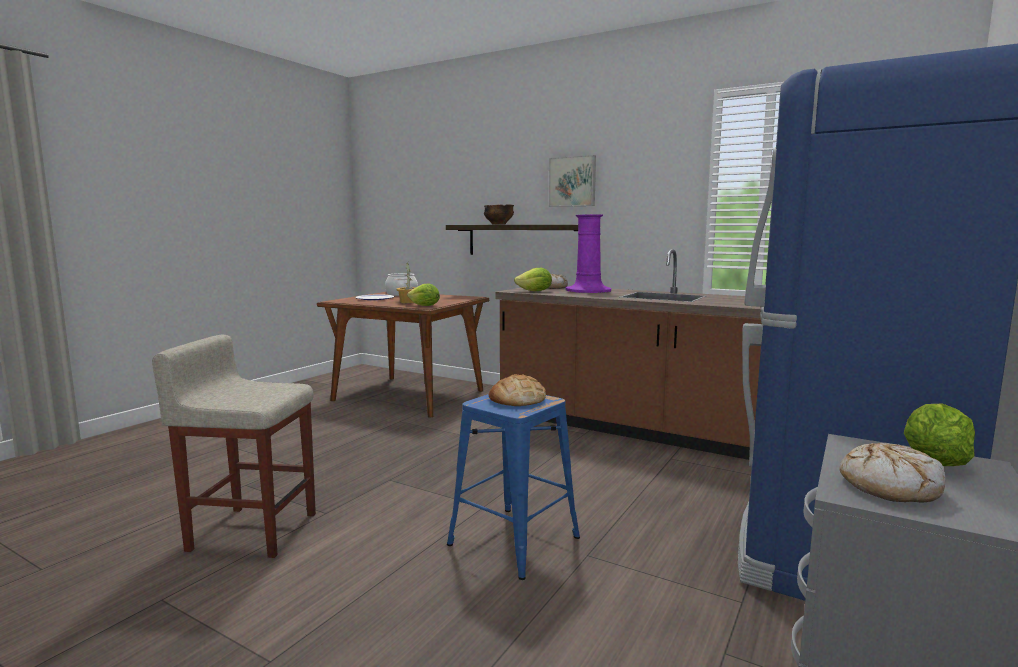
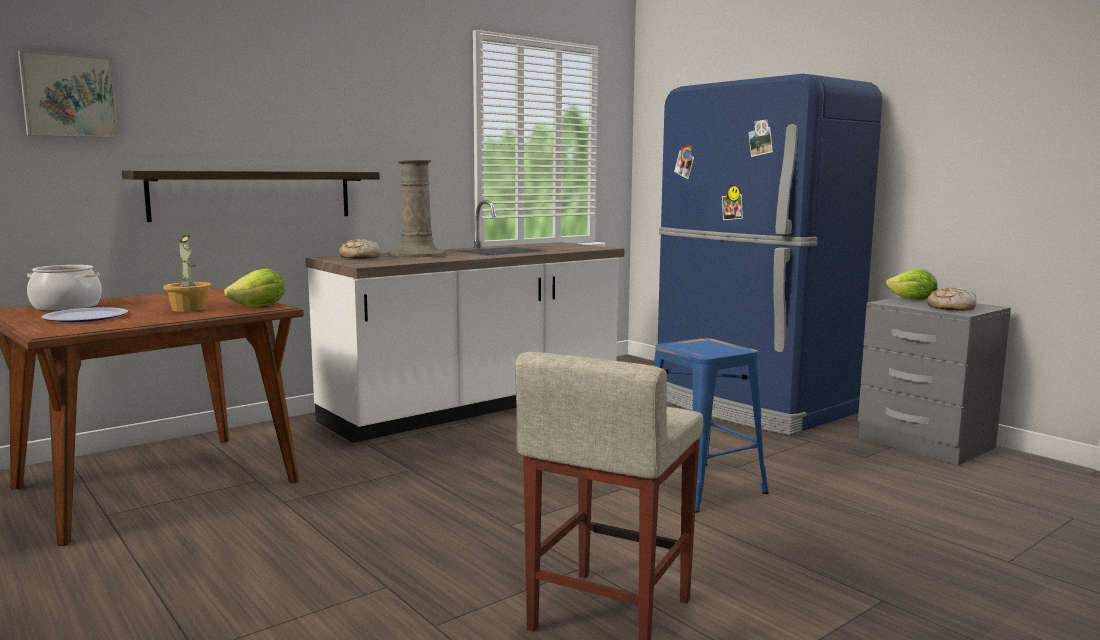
camera: 70 degrees left, 0 degrees up
(498, 224) = (223, 170): bowl -> none
(517, 399) = (699, 346): bread -> none
(535, 291) = (387, 262): lettuce -> none
(573, 181) = (323, 113): picture -> picture (69, 96)
(588, 291) = (418, 255): purple vase -> beige vase
(630, 428) = (477, 405): brown counter -> white counter

